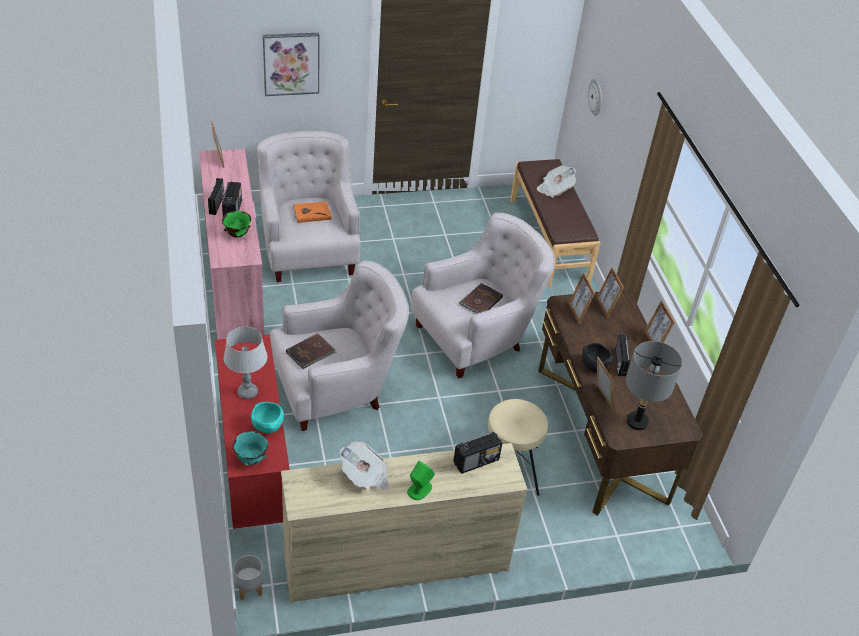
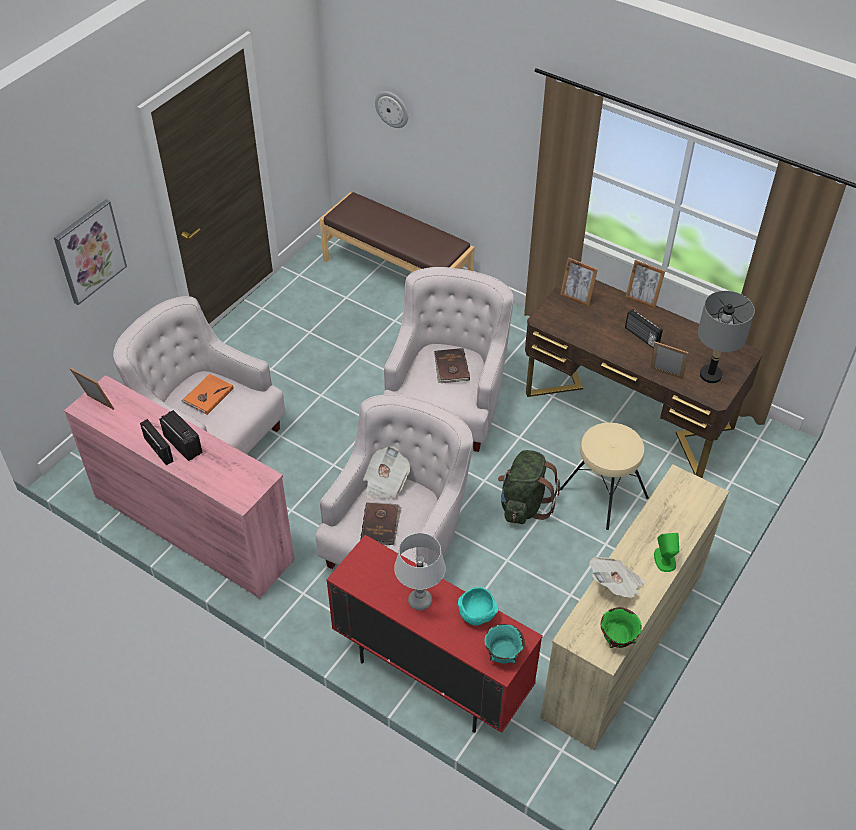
camera: 40 degrees left, 5 degrees up
(237, 235) = (221, 465): green bowl -> green bowl (617, 639)
(249, 589) = (550, 771): grey planter -> none
(445, 431) = (524, 504): none -> green backpack
(476, 461) = (670, 500): radio -> none
(555, 189) = (385, 222): newspaper -> newspaper (384, 482)
(577, 313) = (564, 318): picture frame -> none
(593, 366) = (629, 354): black bowl -> none

